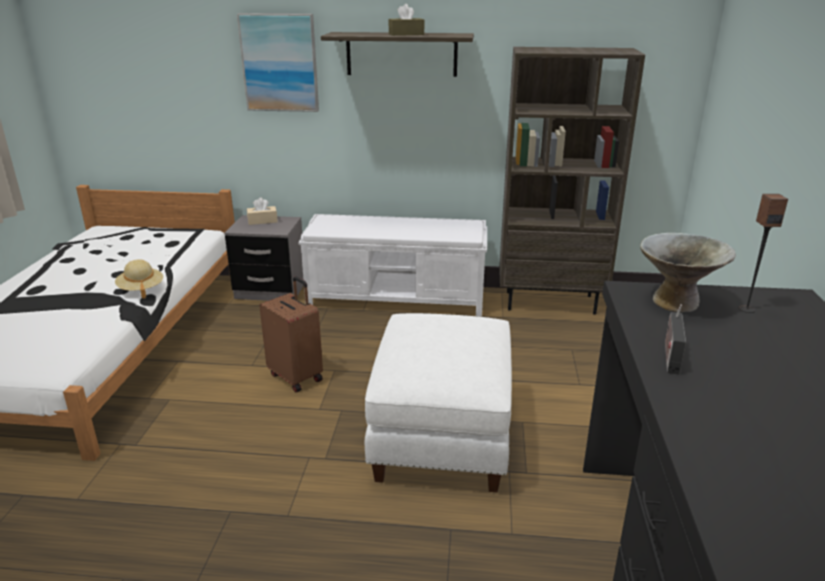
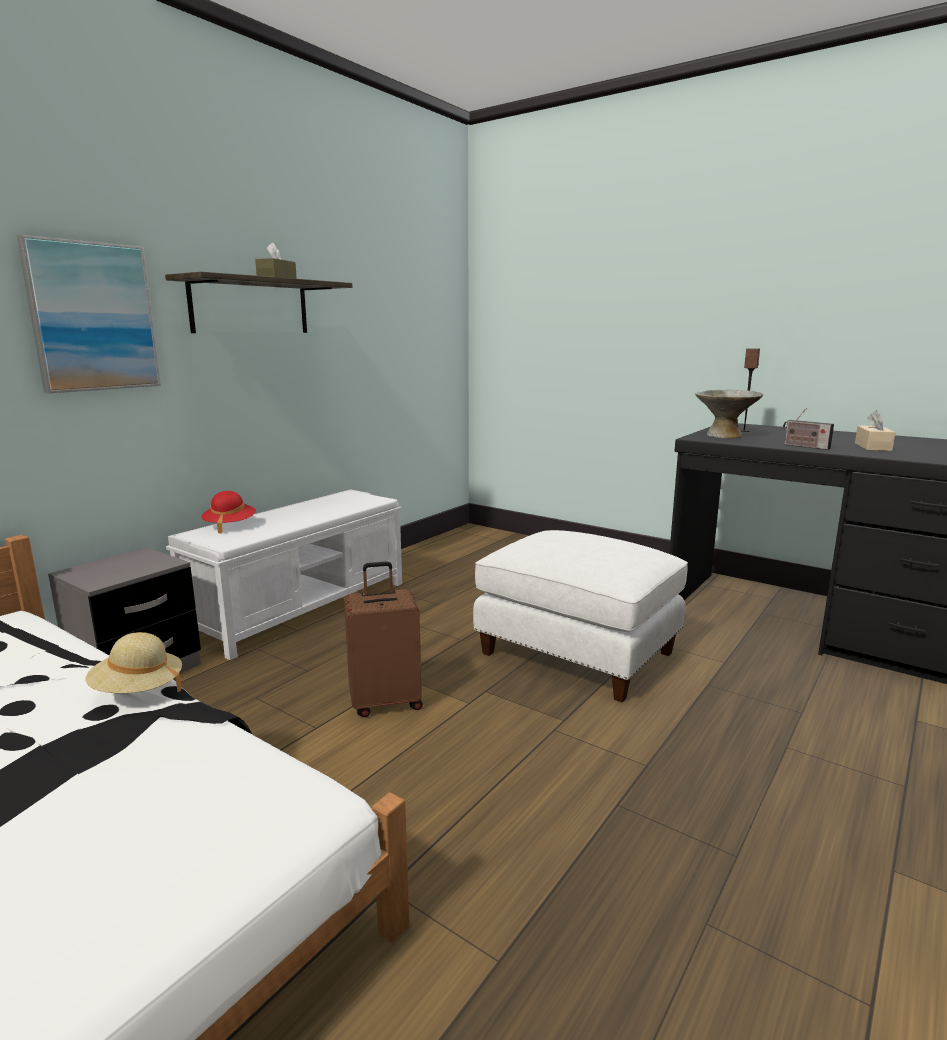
camera: 60 degrees left, 10 degrees down
(262, 221) = (107, 566): beige tissue box -> beige tissue box (872, 447)
(349, 219) = (230, 526): none -> red hat
(550, 302) = (420, 555): brown bookcase -> none

